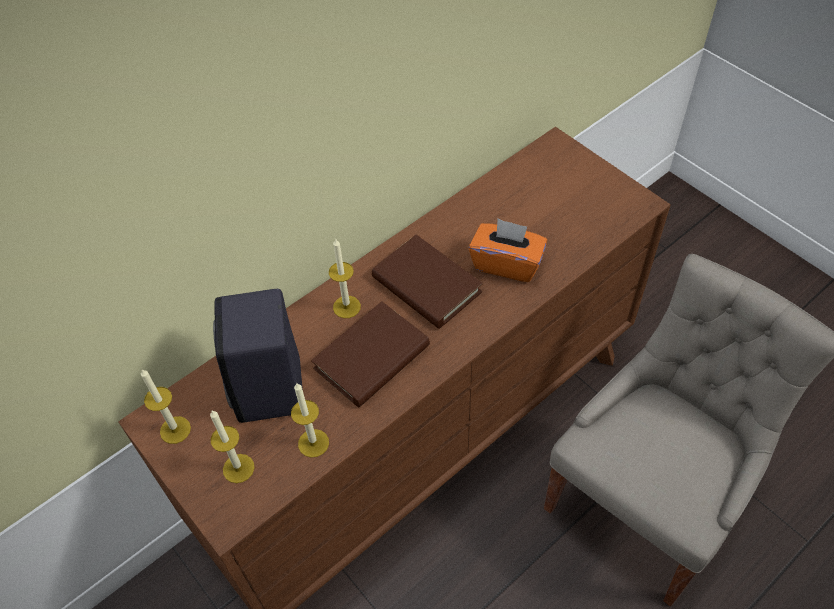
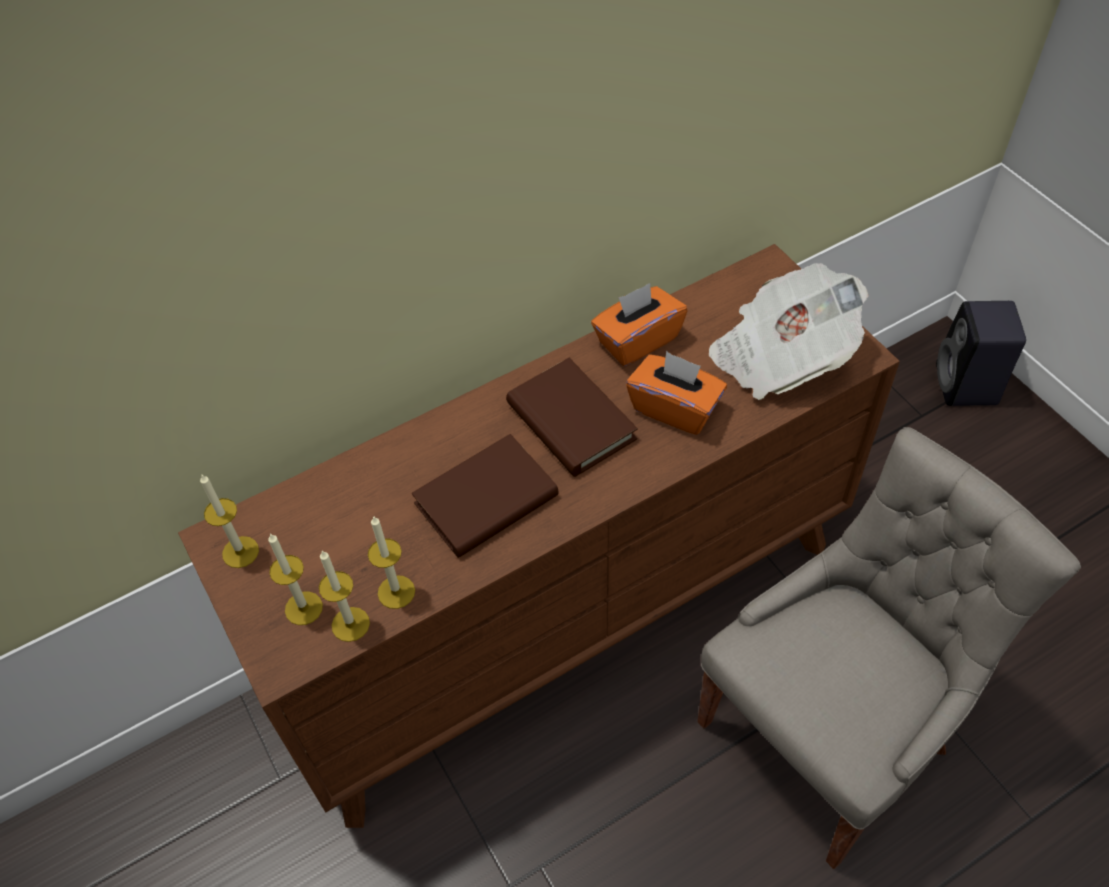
camera: 10 degrees right, 0 degrees up
(271, 391) = (359, 523): black speaker -> black speaker (967, 386)
(346, 307) = (469, 434): candle -> candle (350, 624)
(465, 214) = (637, 340): none -> orange tissue box
(579, 212) = (781, 356): none -> newspaper

